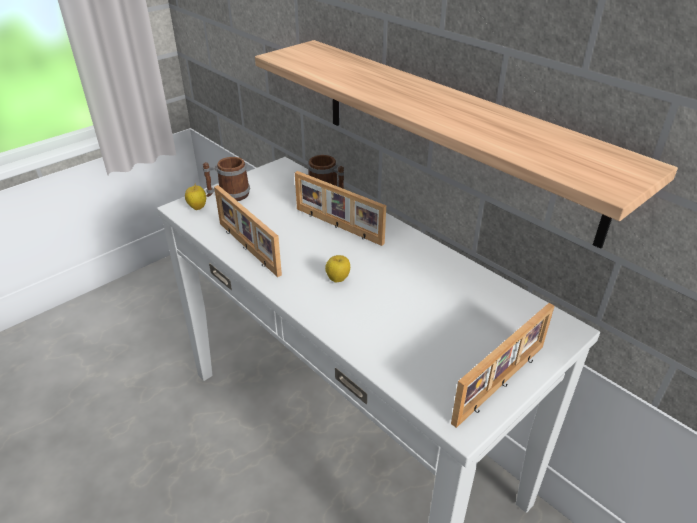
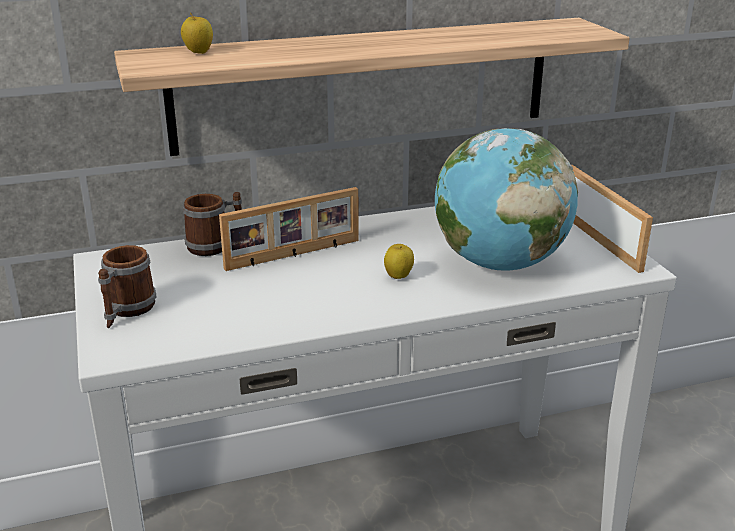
camera: 65 degrees left, 10 degrees down
(197, 207) = (129, 341): apple -> apple (198, 53)
(247, 248) = (280, 319): picture frame -> none
(398, 326) = (499, 264): none -> globe

